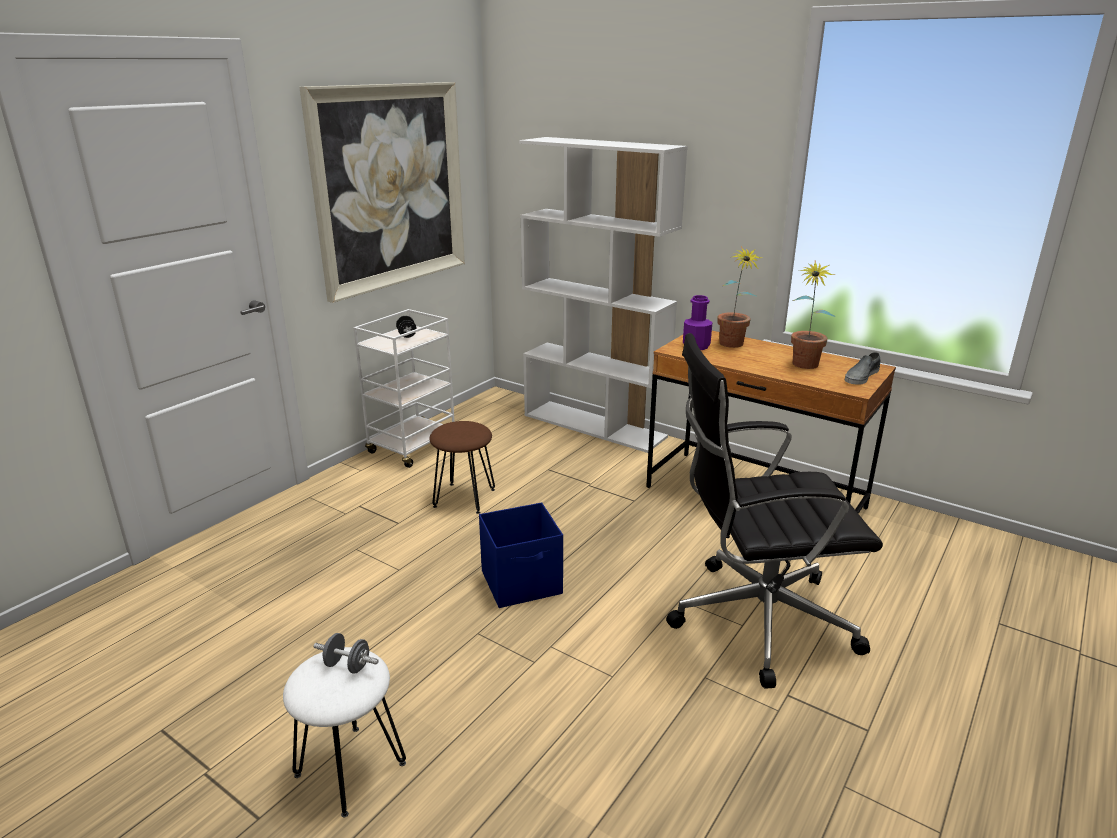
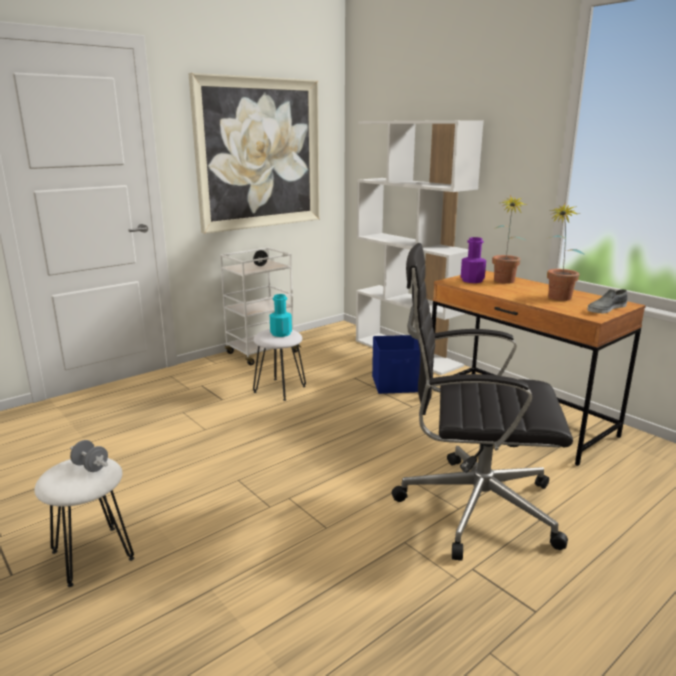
camera: 15 degrees right, 5 degrees down
(464, 497) = (280, 389): brown stool -> white stool
(465, 430) = (281, 333): none -> turquoise bottle
(523, 583) = (291, 451): blue storage box -> blue storage box (397, 384)

